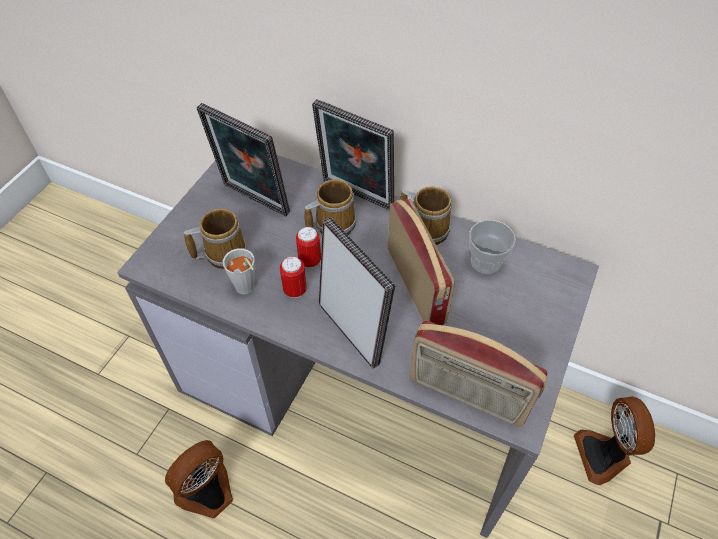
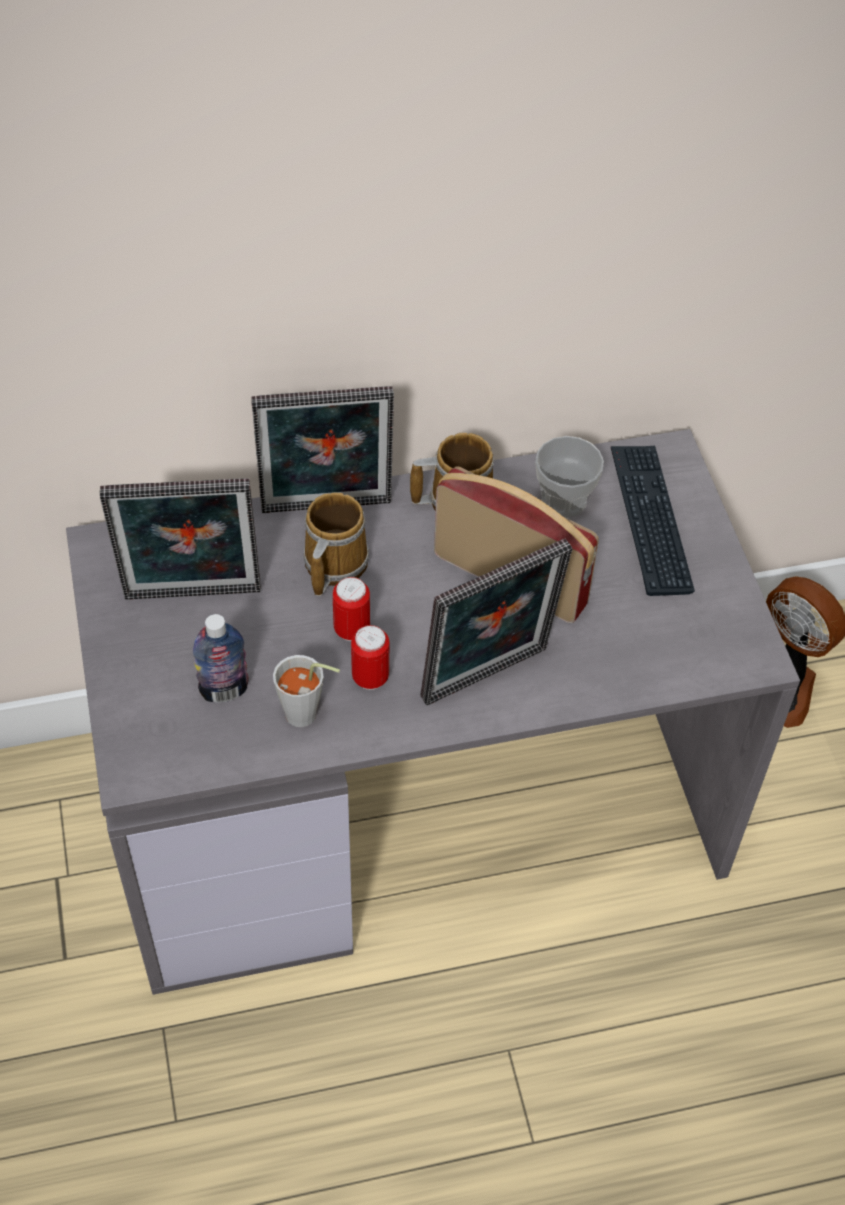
camera: 40 degrees left, 0 degrees up
(208, 493) = (333, 1090): fan -> none
(223, 252) = (224, 690): mug -> bottle
(353, 330) = (488, 679): picture frame -> picture frame turned 135 degrees clockwise
(466, 395) = (678, 668): radio -> none
(526, 301) = (650, 520): none -> keyboard

